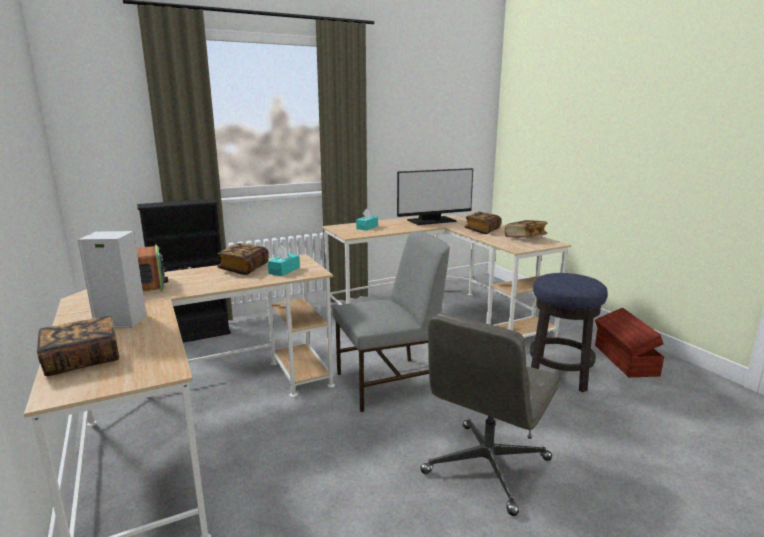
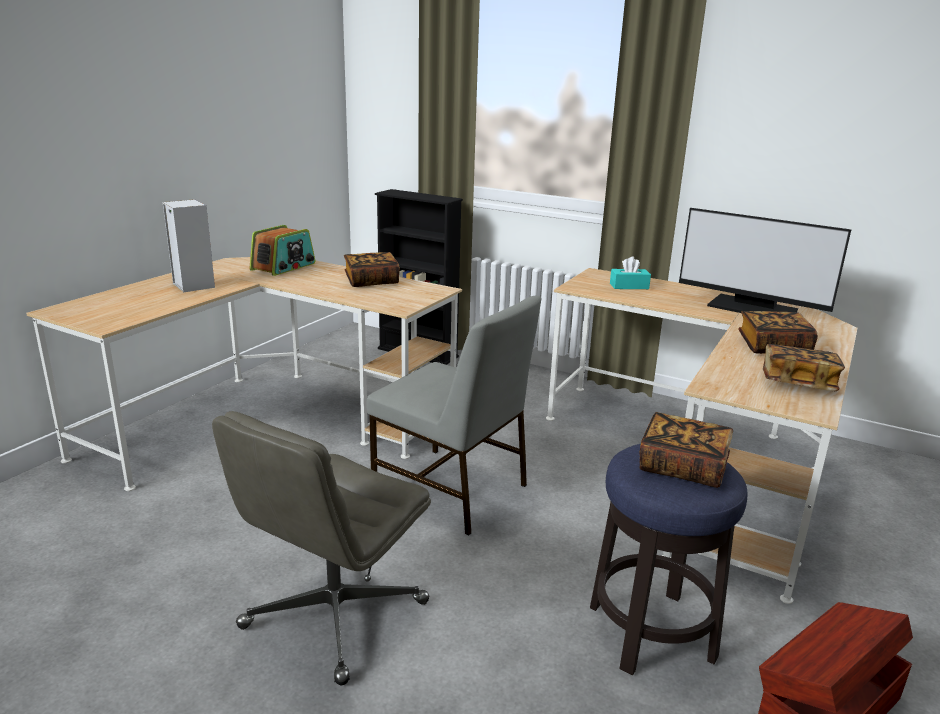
camera: 55 degrees right, 5 degrees up
(82, 360) = (113, 299): book -> book (682, 467)
(284, 270) = (388, 295): turquoise tissue box -> none
(486, 467) = (334, 616): grey office chair -> grey office chair turned 60 degrees counterclockwise

